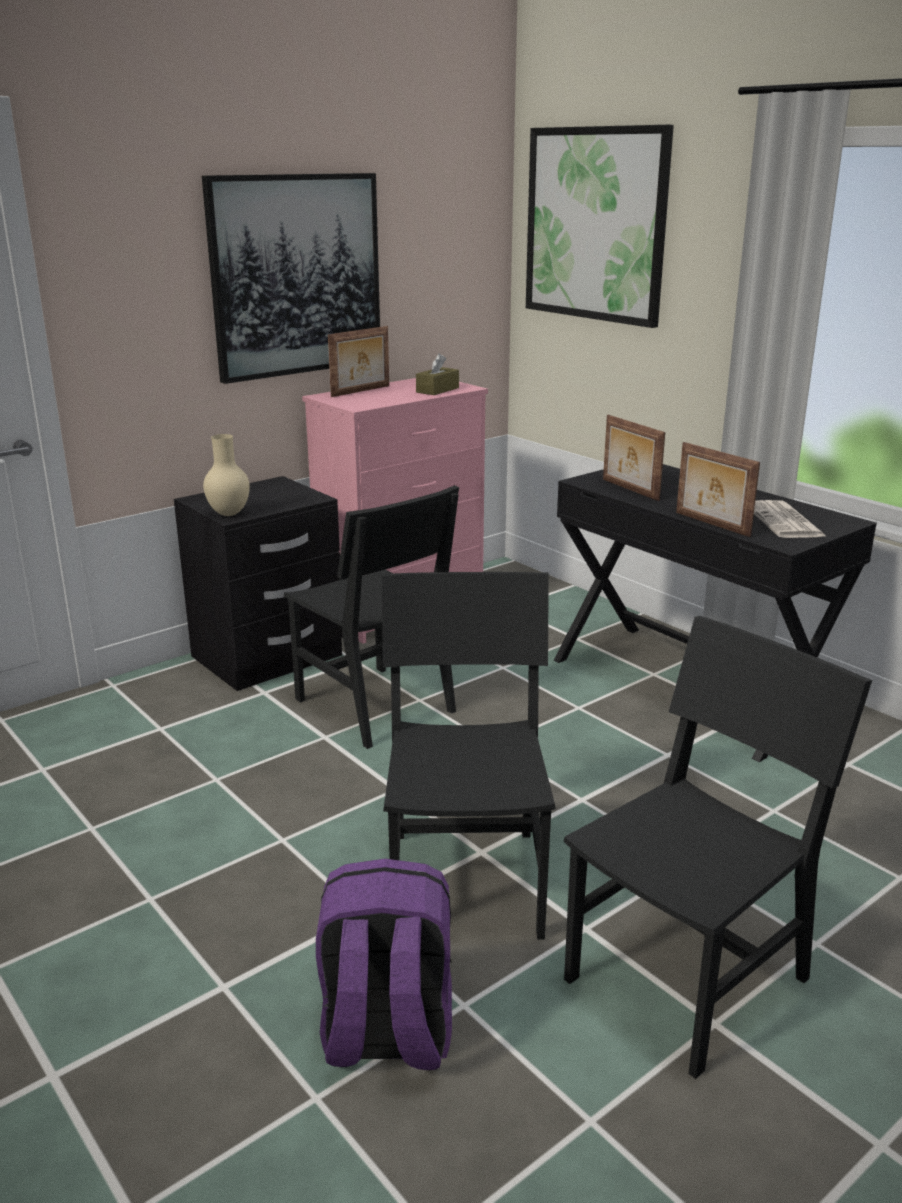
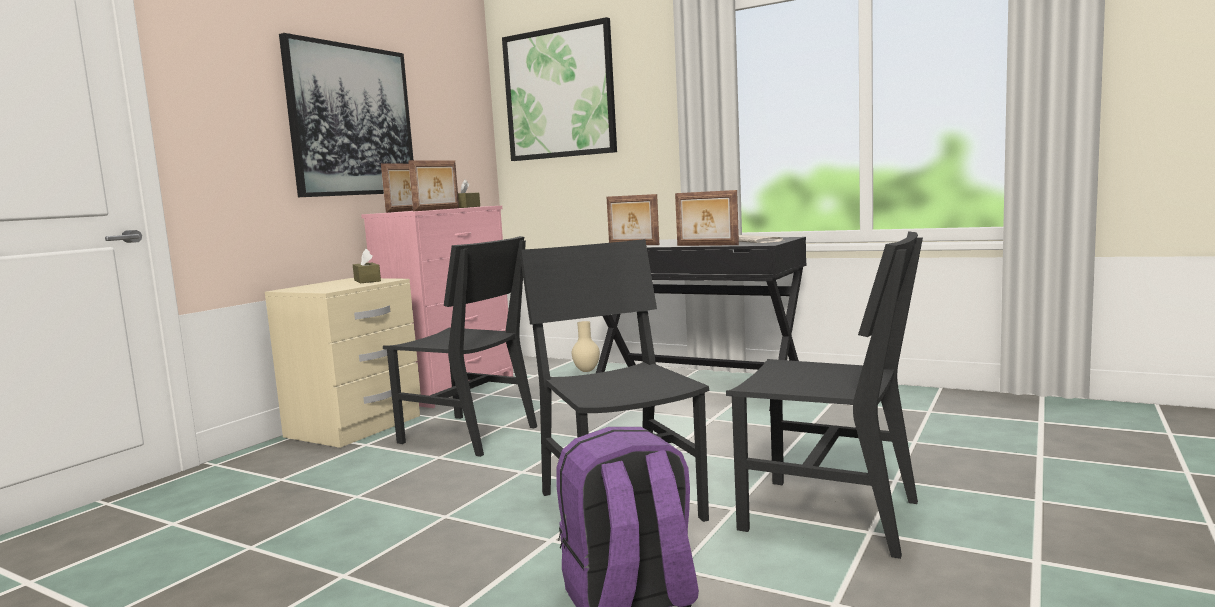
camera: 20 degrees left, 15 degrees down
(229, 514) = (324, 290): beige vase -> beige vase (587, 371)
(268, 657) = (355, 427): black nightstand -> beige nightstand
(290, 494) = (367, 280): none -> brown tissue box
(391, 402) = (437, 209): none -> picture frame
(687, 979) = (829, 515): black chair -> black chair turned 90 degrees clockwise

